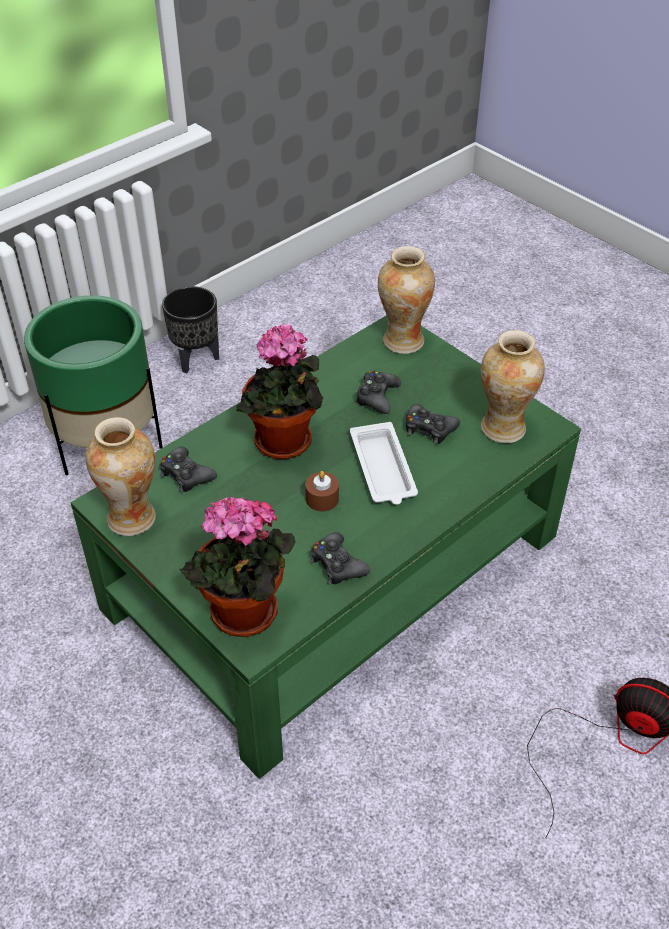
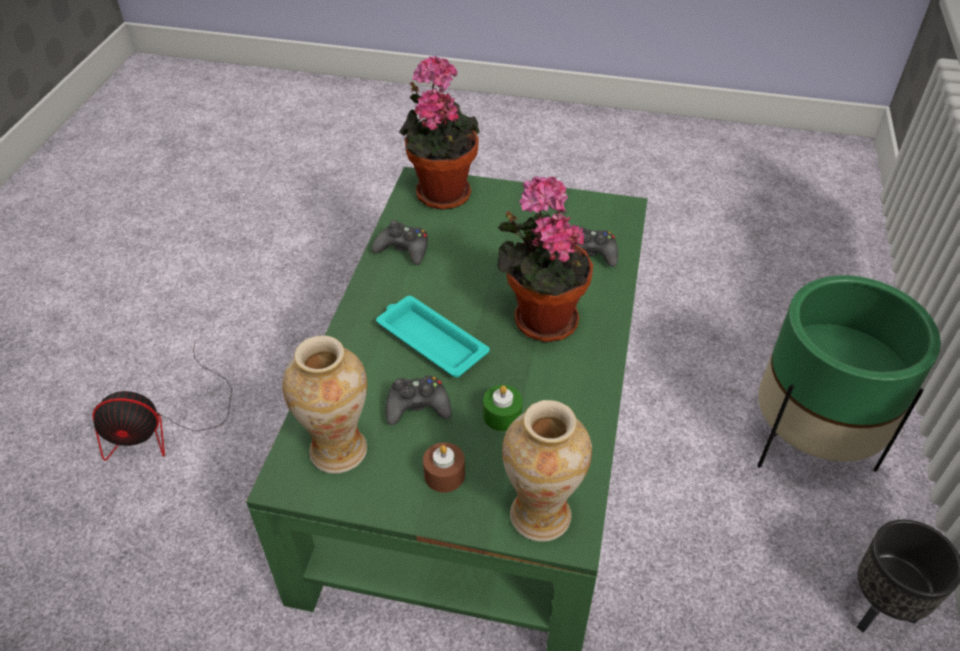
camera: 145 degrees right, 0 degrees up
(132, 518) = (589, 208): vase -> none
(322, 499) = (461, 289): brown candle -> brown candle (444, 475)
(377, 397) = (502, 416): black game controller -> green candle
(383, 469) = (430, 340): white tray -> turquoise tray

